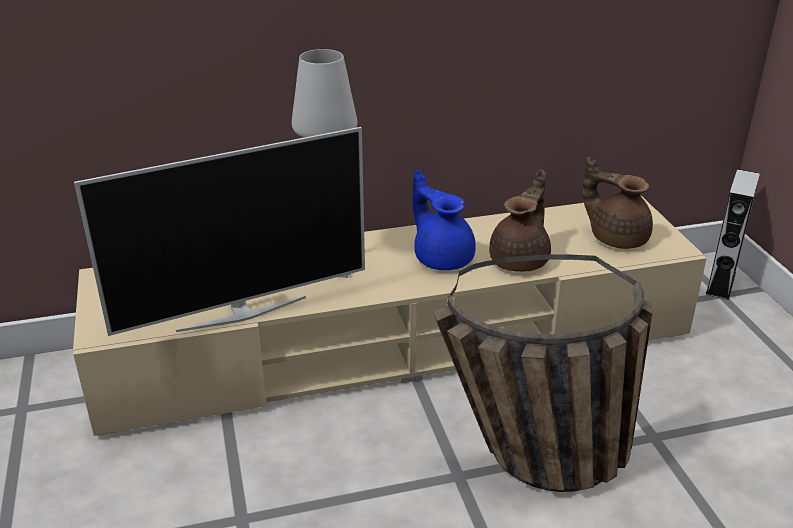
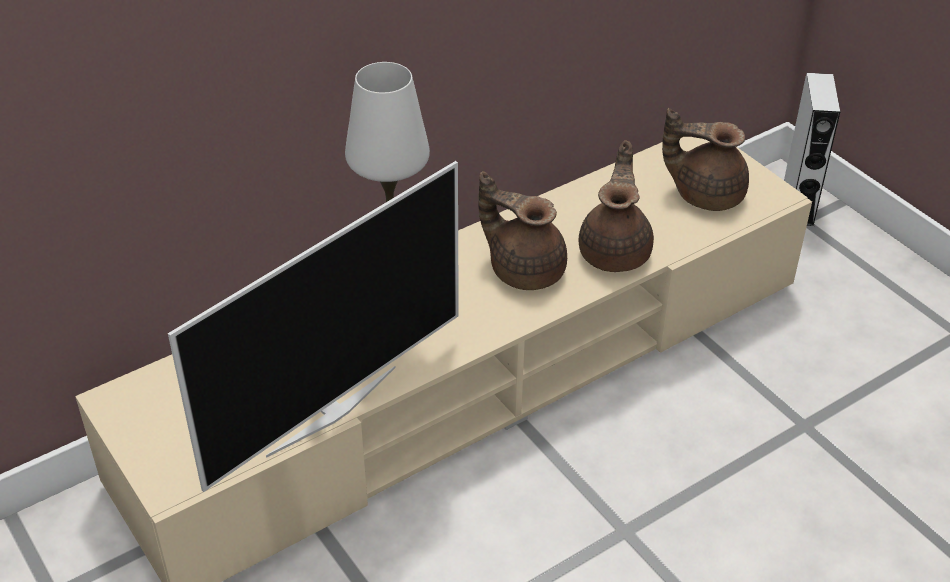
camera: 20 degrees left, 10 degrees up
(442, 257) = (524, 269): blue teapot -> brown teapot
(532, 463) = (695, 492): basket -> none

